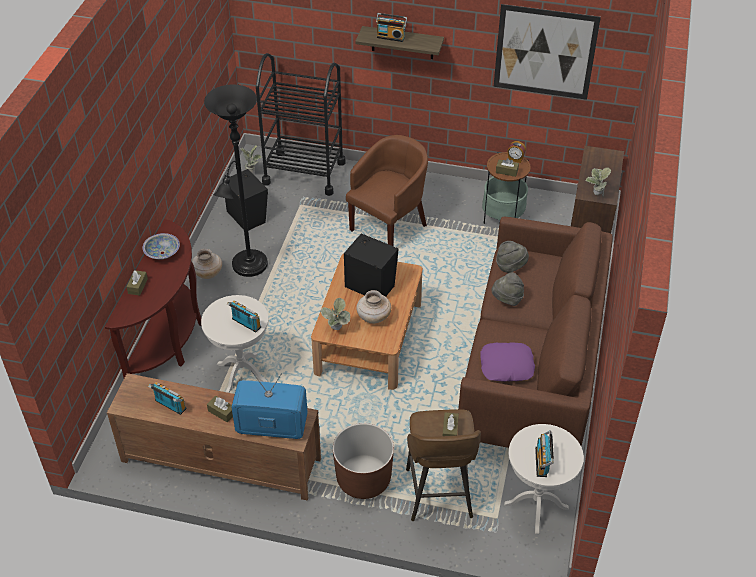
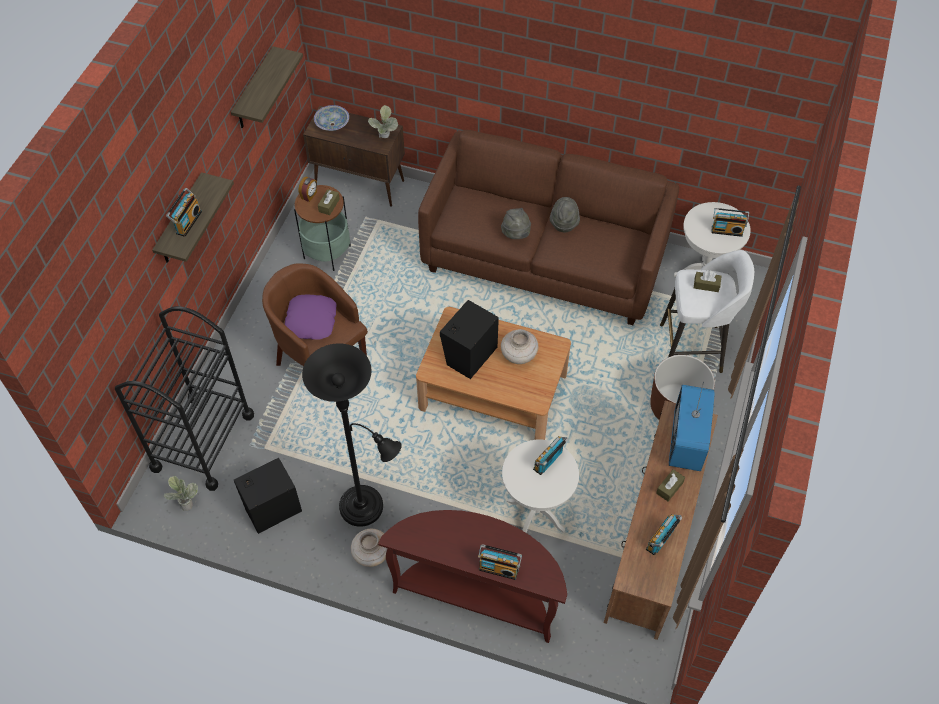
camera: 85 degrees left, 10 degrees up
(138, 286) = (499, 568): brown tissue box -> radio
(162, 253) = (442, 543): bowl -> bowl (332, 124)
(336, 330) = (535, 390): potted plant -> none
(439, 495) = (693, 348): brown stool -> white stool
(506, 366) = (603, 247): purple pillow -> purple pillow (311, 321)
(510, 266) = (468, 226): grey hat -> grey hat (564, 223)
(545, 52) = (254, 90): picture -> shelf

